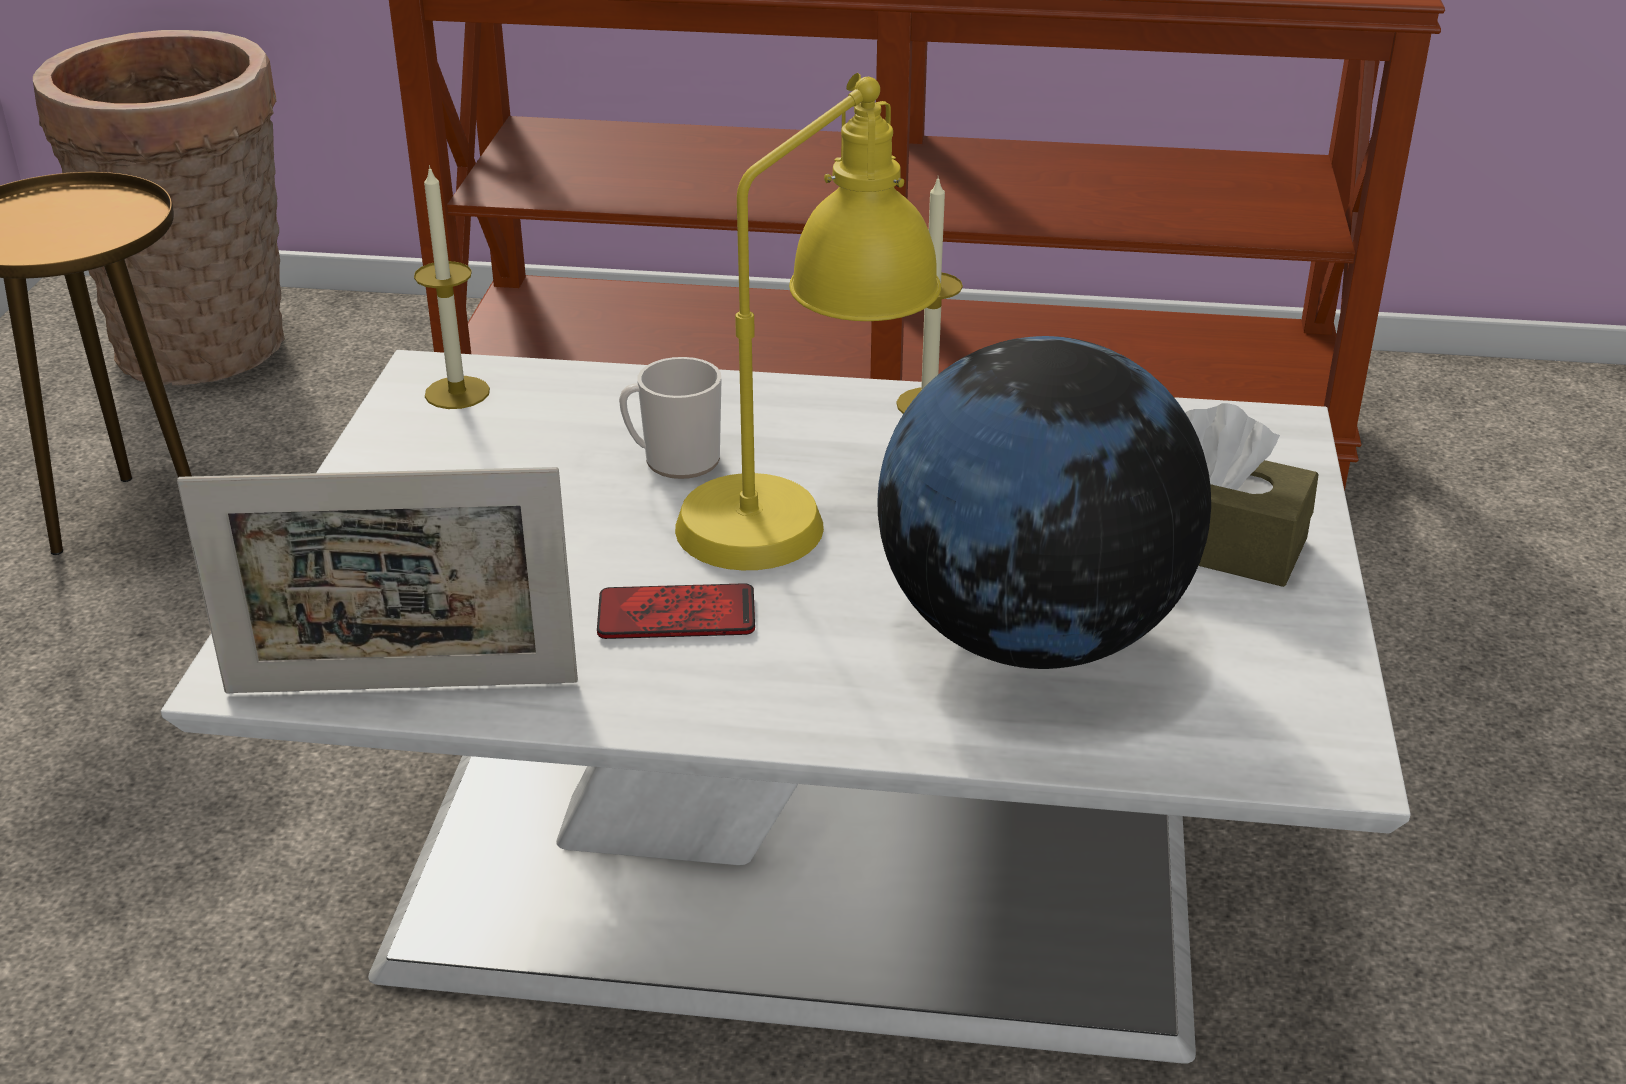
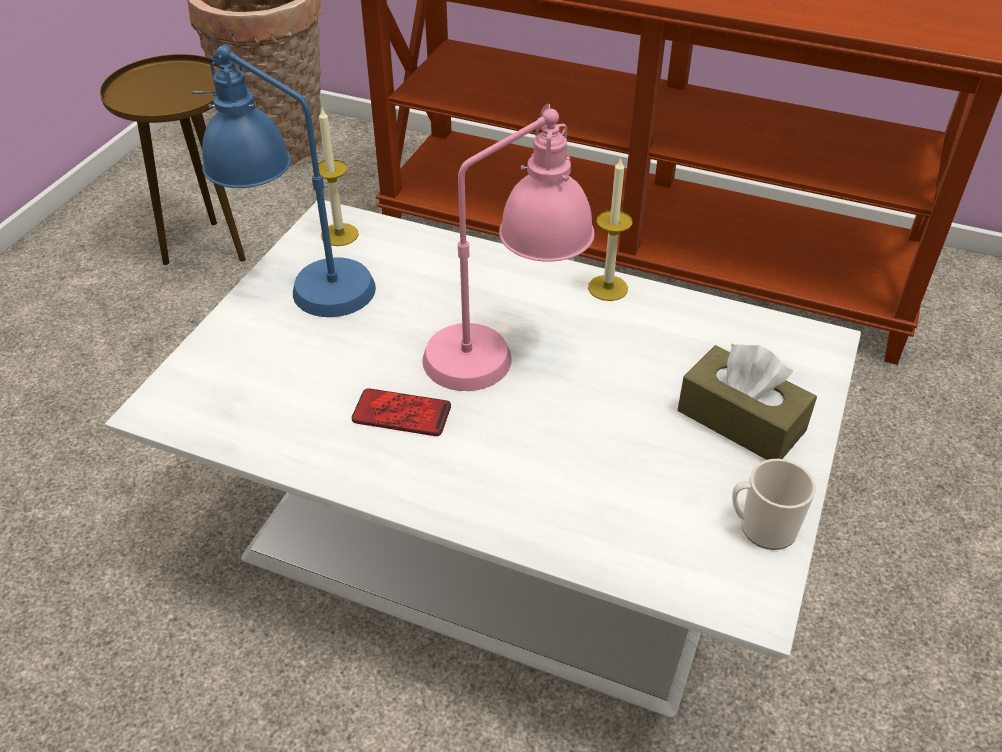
camera: 15 degrees right, 10 degrees up
(402, 686) = (233, 433): picture frame -> none
(420, 467) = (300, 283): none -> blue table lamp
(673, 460) = (442, 303): mug -> mug (761, 527)
(806, 508) = (505, 351): yellow table lamp -> pink table lamp
(1031, 634) = (603, 469): globe -> none

